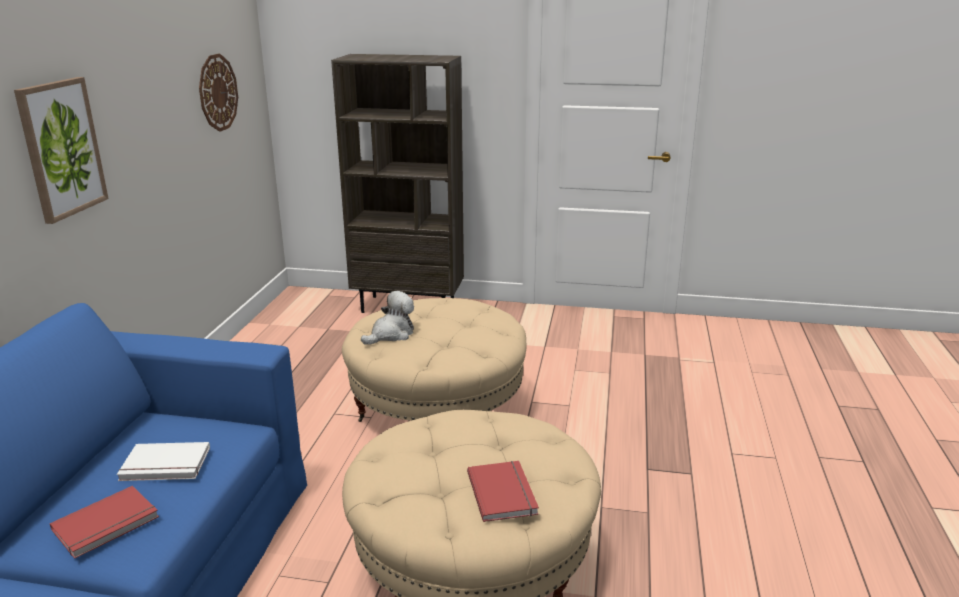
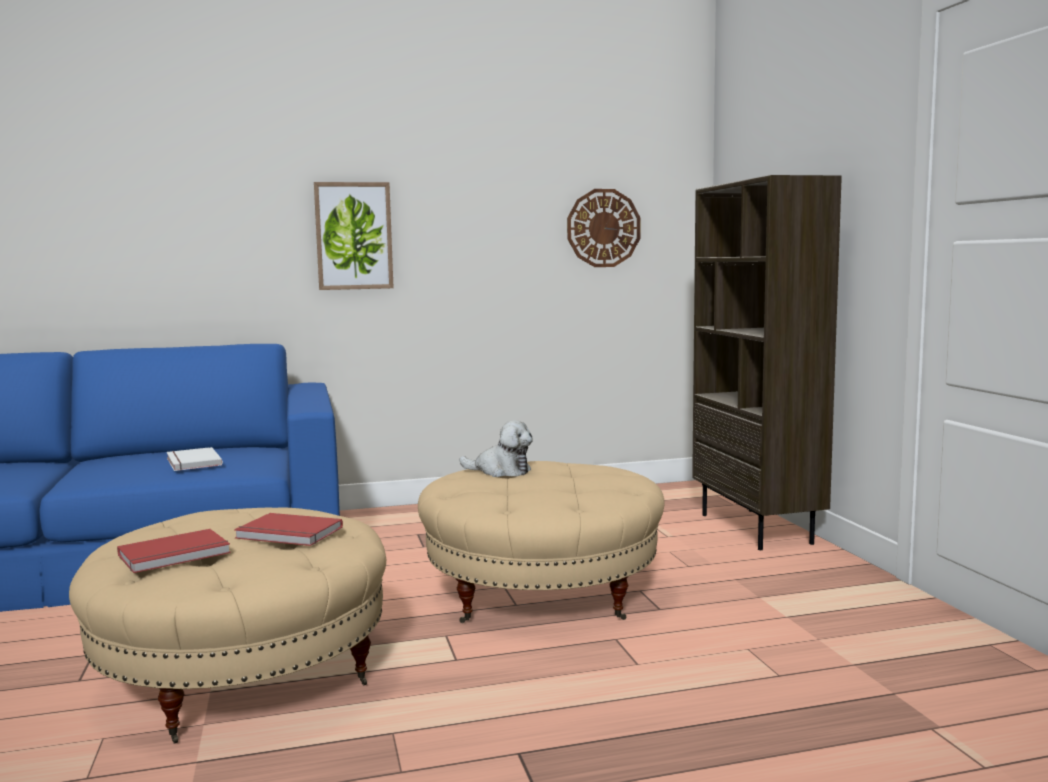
camera: 65 degrees right, 15 degrees down
(107, 525) = (109, 468): red book -> red book (288, 534)

